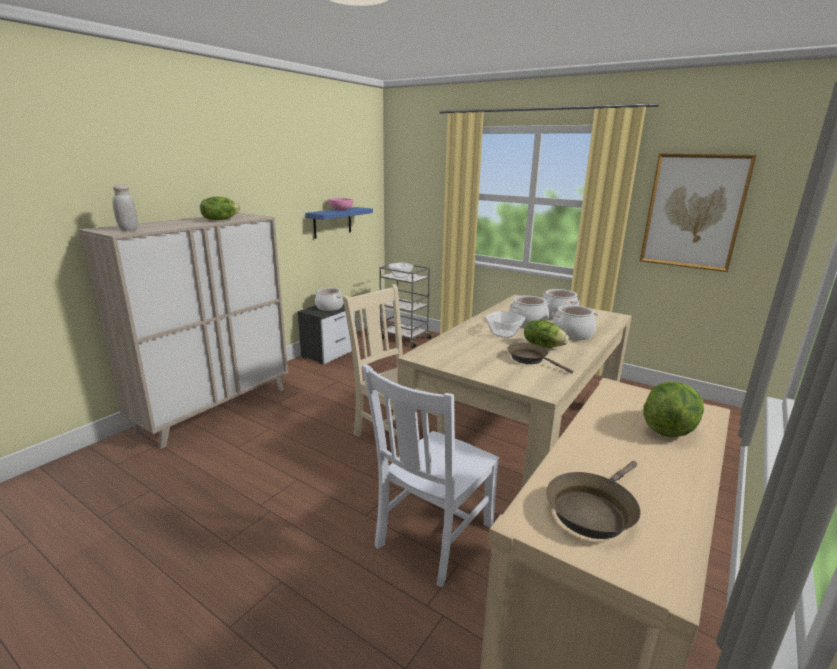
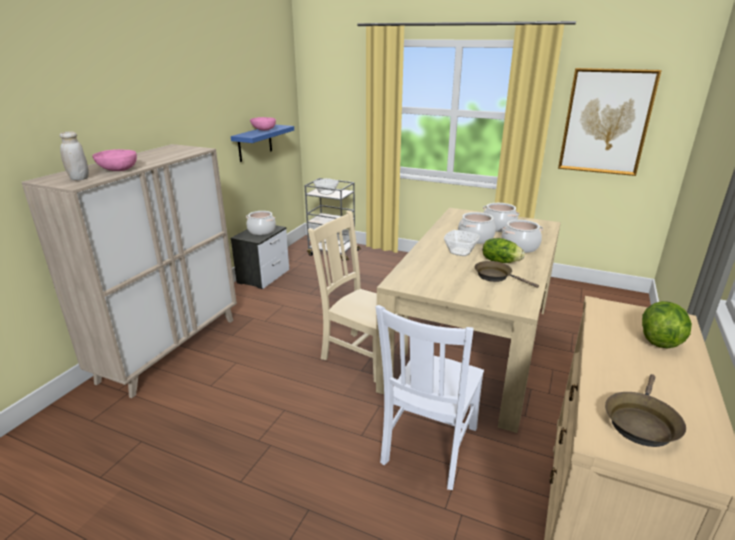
camera: 10 degrees left, 5 degrees up
(169, 226) = (118, 170): none -> pink bowl
(220, 219) = (163, 156): lettuce -> none

